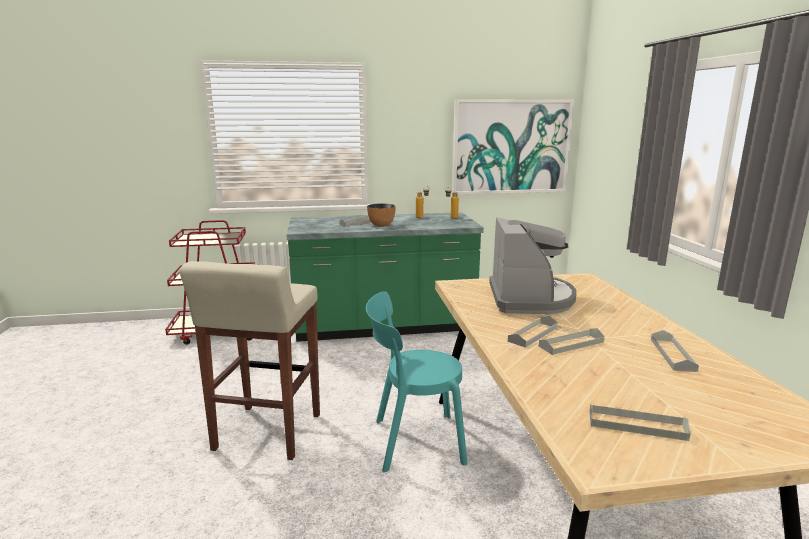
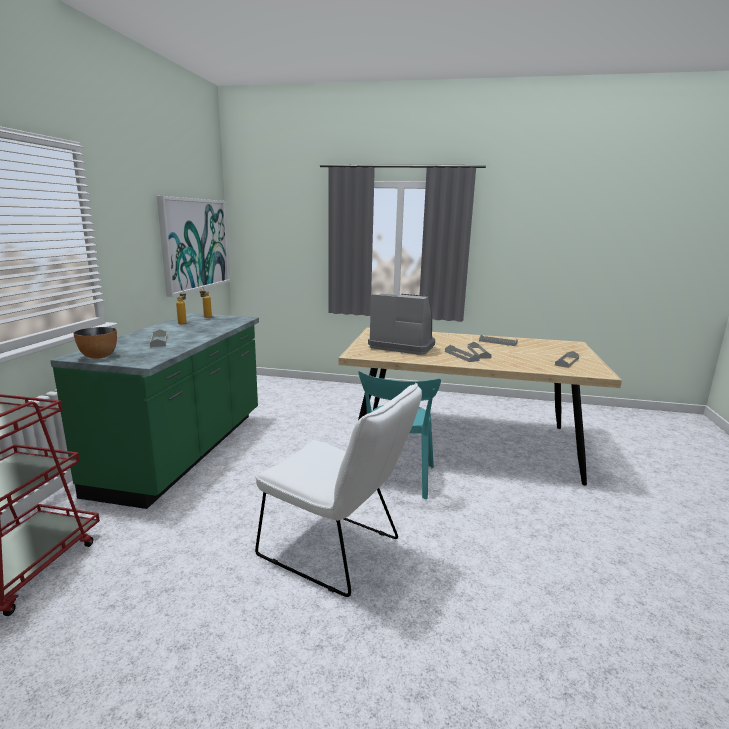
camera: 70 degrees left, 0 degrees up
(267, 433) = (337, 551): beige stool -> white chair
(381, 225) = (189, 336): bowl -> bowl (98, 356)

